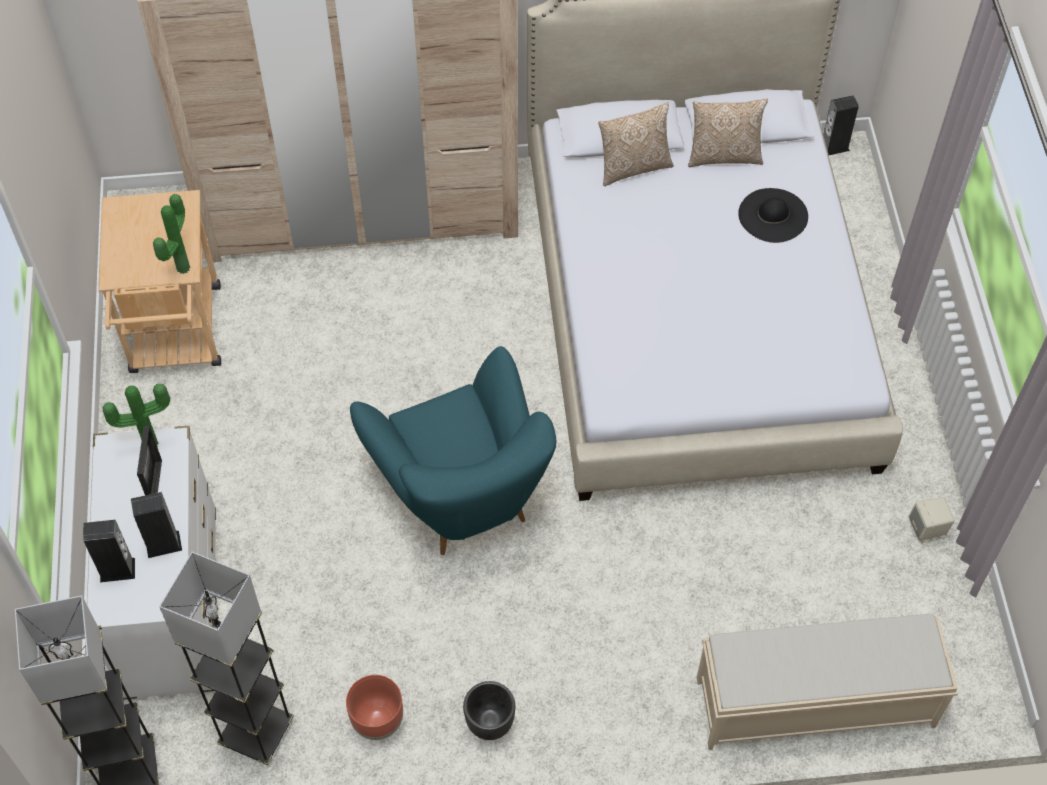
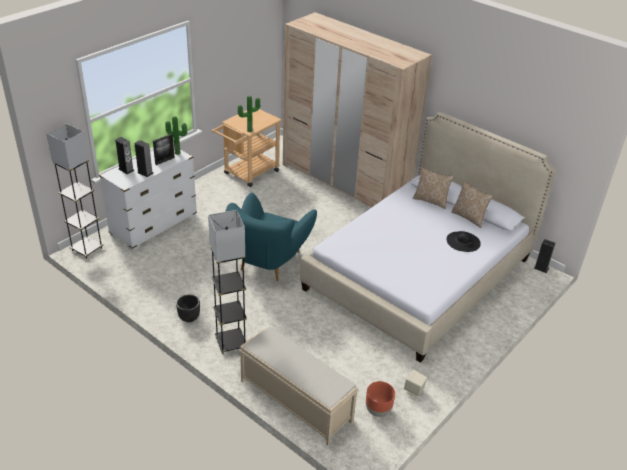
camera: 45 degrees right, 20 degrees down
(256, 732) = (128, 267): grey floor lamp -> grey floor lamp (231, 343)
(378, 721) = (161, 291): brown planter -> brown planter (378, 410)

